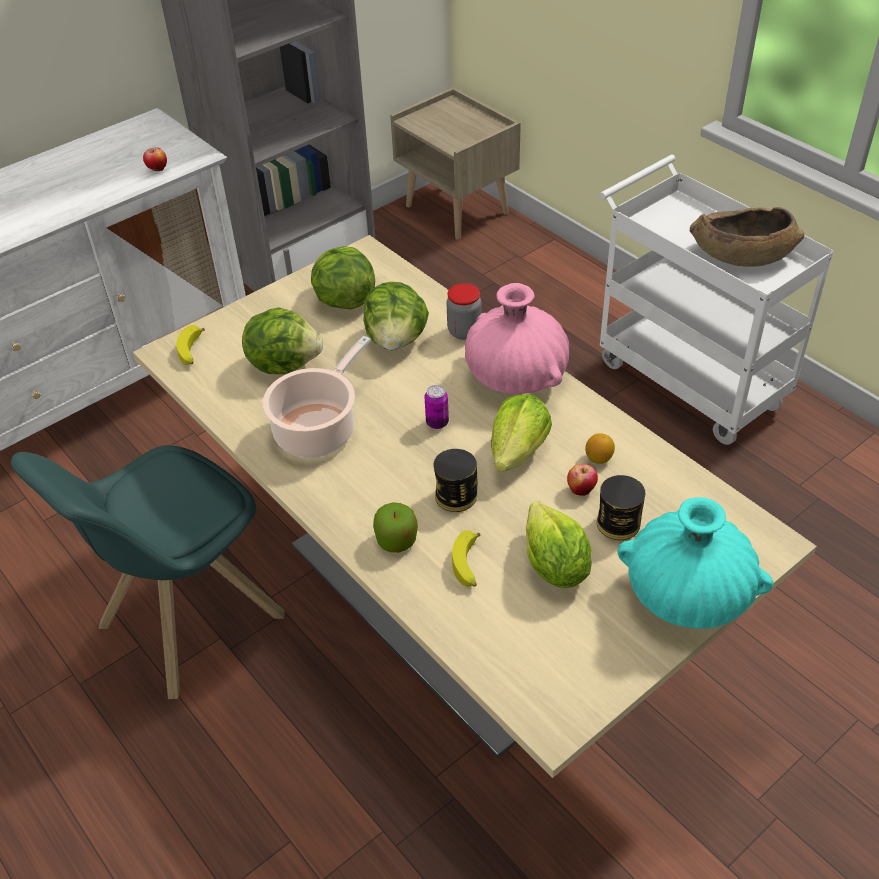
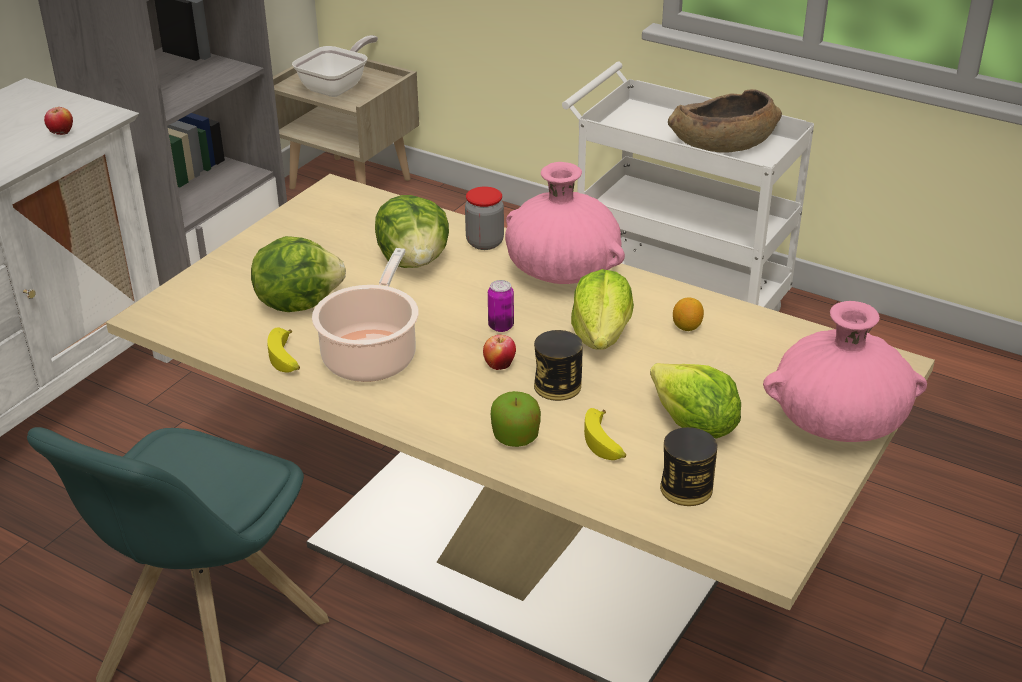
camera: 20 degrees left, 10 degrees down
(192, 351) = (180, 309): banana -> banana (286, 358)
(343, 301) = (334, 236): lettuce -> none
(450, 128) = (338, 86): none -> frying pan
(581, 490) = (684, 356): apple -> apple (499, 365)
(618, 523) = (737, 377): can -> can (686, 488)
(687, 596) = (838, 424): turquoise vase -> pink vase

